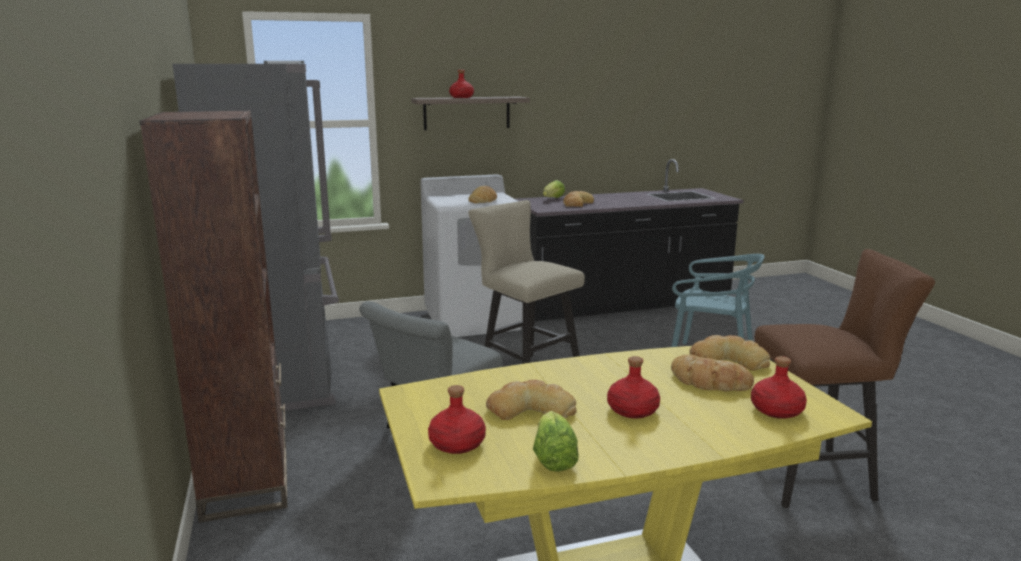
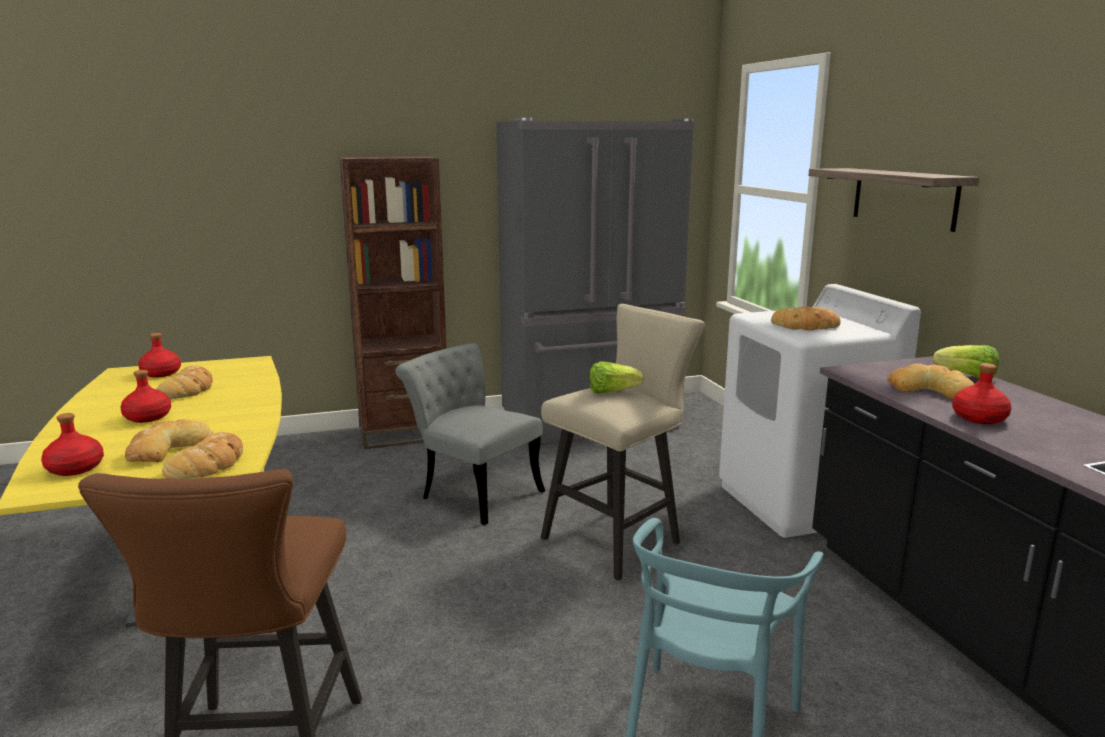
camera: 90 degrees right, 0 degrees up
(461, 97) = (877, 171): red bottle -> red bottle (978, 418)
(553, 458) = (109, 394): lettuce -> lettuce (612, 392)

